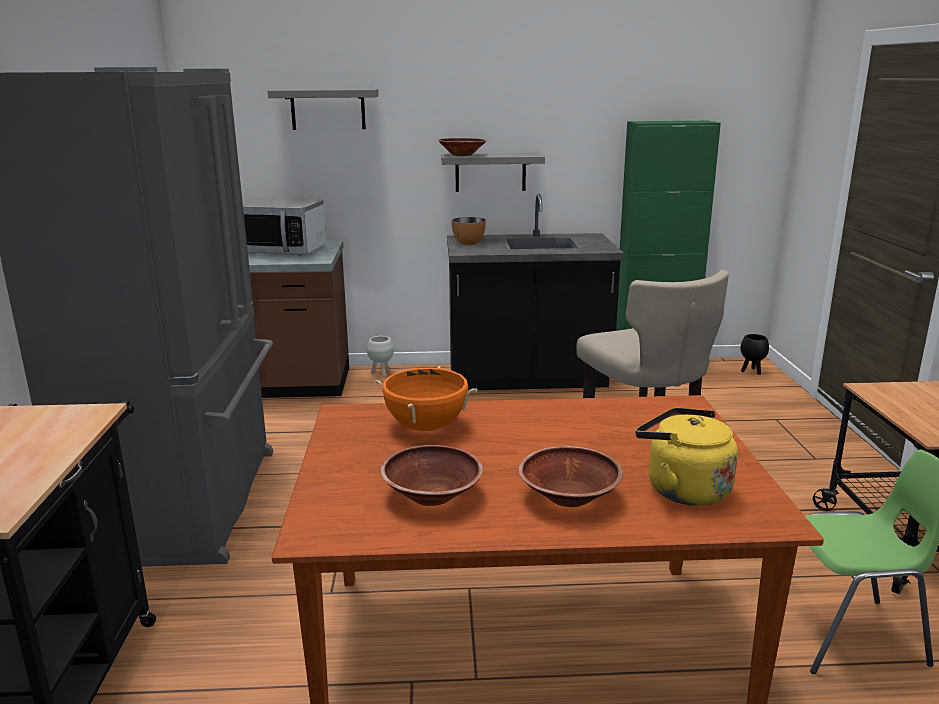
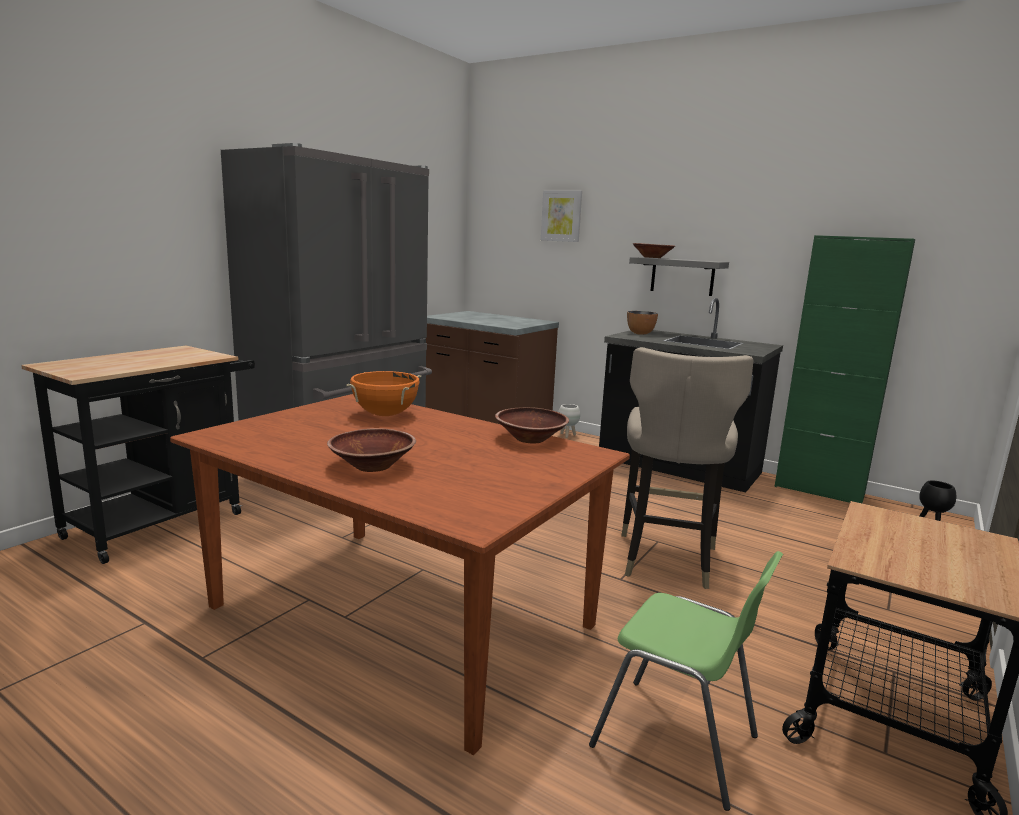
camera: 35 degrees right, 5 degrees down
(278, 250) = (501, 319): microwave -> none
(328, 109) = (561, 216): grey shelf -> picture
(432, 495) = (302, 440): brown bowl -> brown bowl (530, 439)
(682, 489) = (456, 488): yellow kettle -> none

